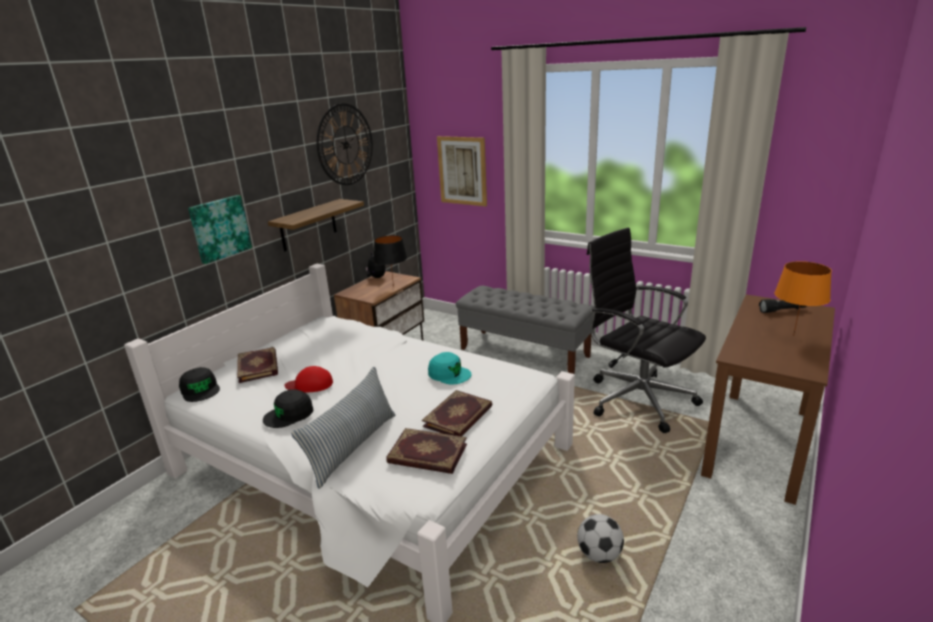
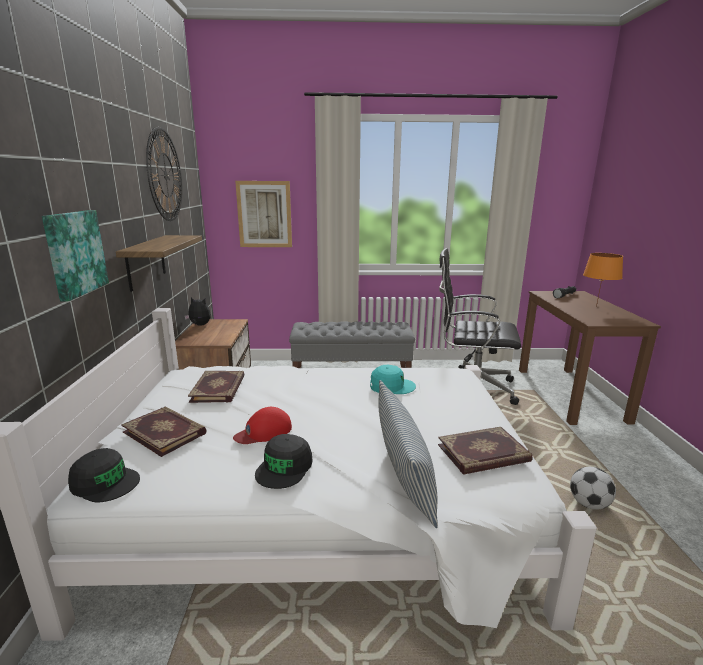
camera: 35 degrees left, 5 degrees down
(394, 287) = (232, 329): black table lamp -> none
(459, 417) = (456, 416): book -> book (219, 389)

